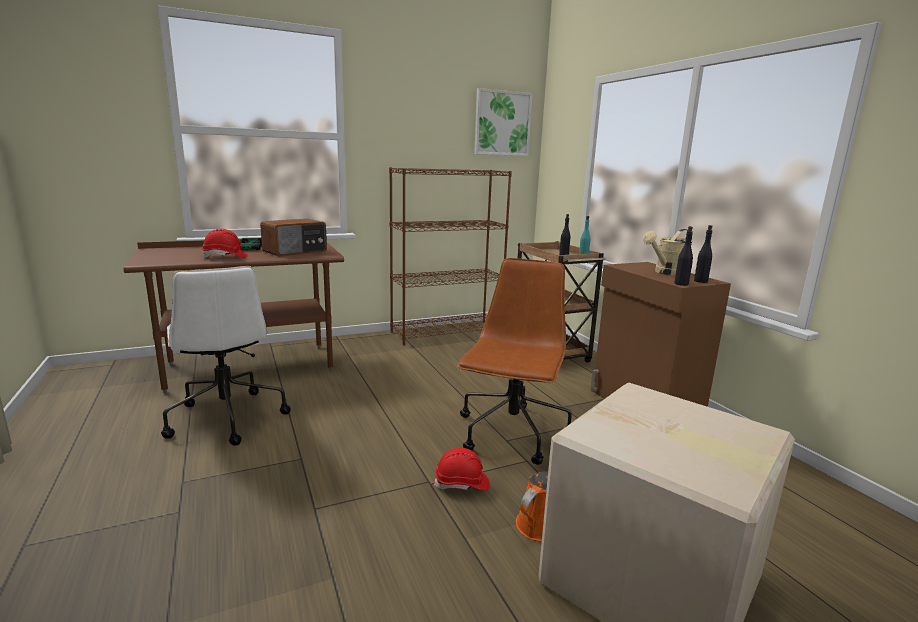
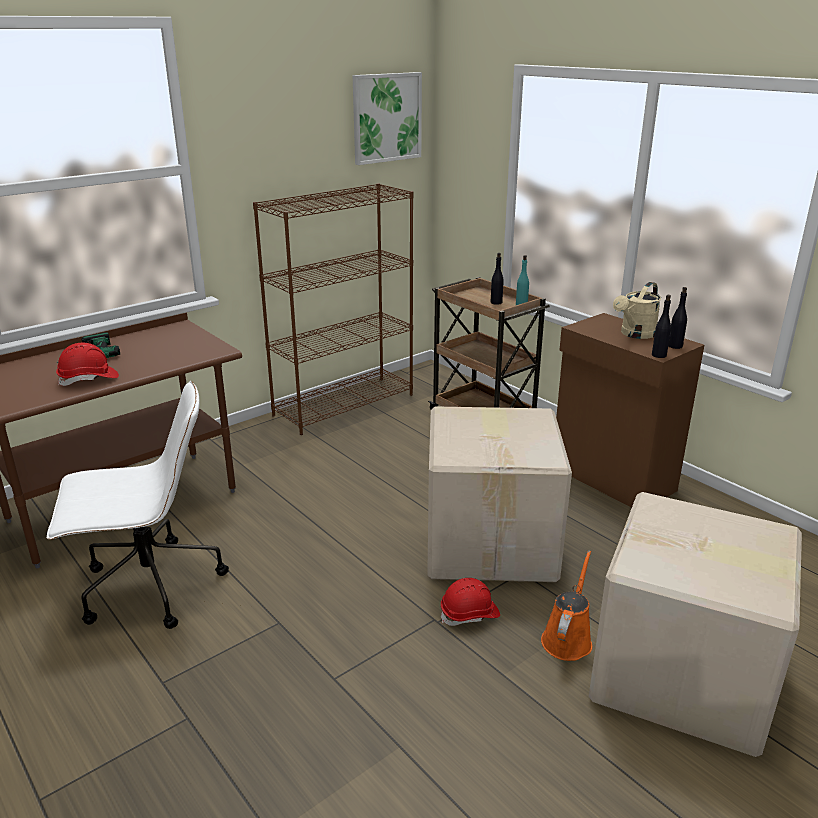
camera: 15 degrees left, 10 degrees up
(227, 417) = (149, 587): white office chair -> white office chair turned 60 degrees counterclockwise
(296, 251) = (169, 350): radio -> none
(512, 434) = (491, 542): brown office chair -> cardboard box

